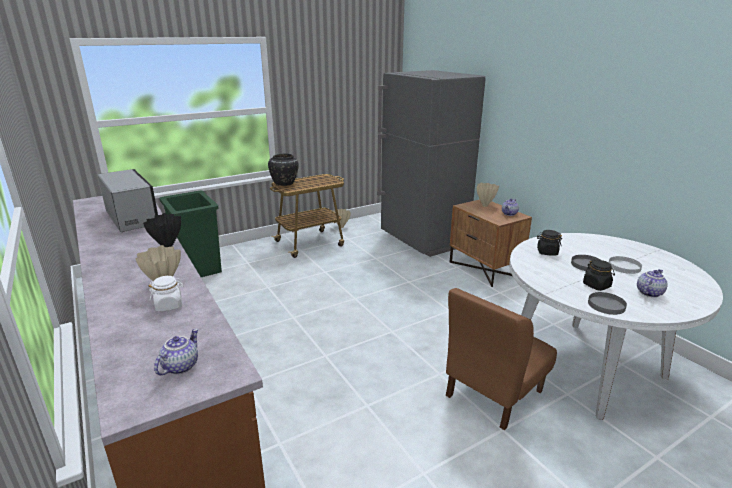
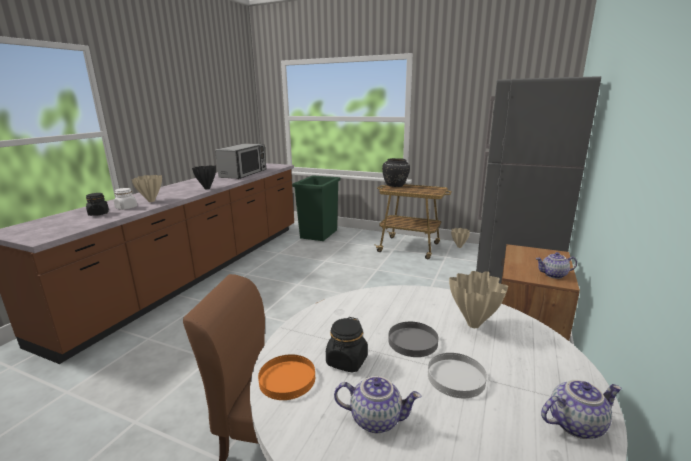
camera: 55 degrees right, 5 degrees down
(180, 366) = (50, 227): teapot -> teapot (575, 423)
(485, 206) = (545, 257): beige vase -> beige vase (473, 325)
(547, 252) = (413, 306): black jar -> black jar (99, 213)
(606, 305) = (287, 379): grey plate -> orange plate

